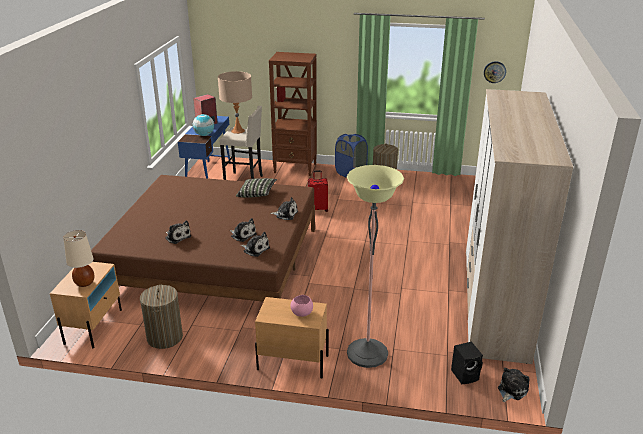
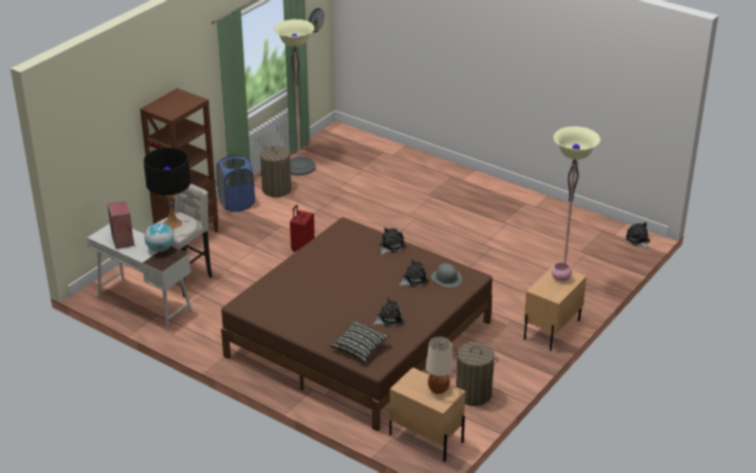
camera: 65 degrees left, 5 degrees up
(208, 176) = (144, 303): blue desk -> white desk
(238, 131) = (172, 223): beige table lamp -> black table lamp
(255, 249) = (446, 278): plush toy -> grey hat
(257, 194) = (332, 253): pillow -> pillow (360, 348)
(423, 181) = (299, 167): none -> floor lamp
(466, 375) = (612, 253): black speaker -> none
(494, 302) = (534, 208): wardrobe -> none

